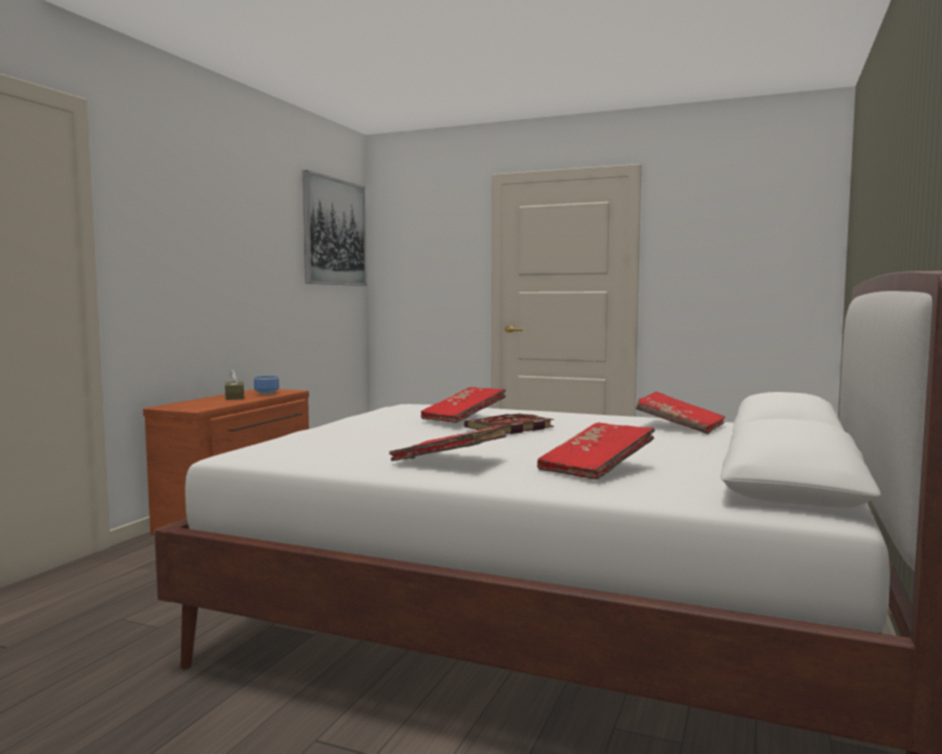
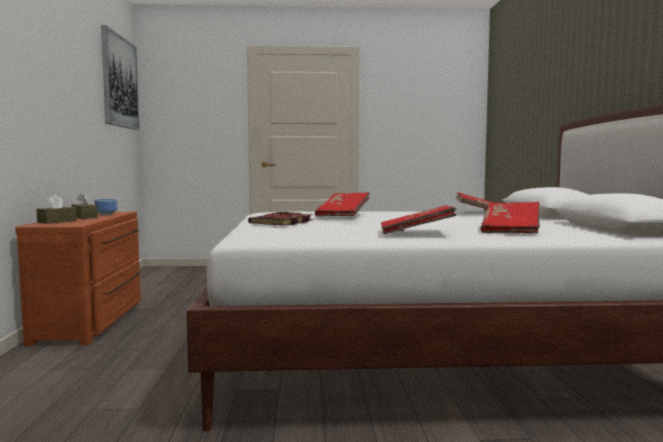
camera: 25 degrees left, 0 degrees up
(193, 403) = (57, 221): none -> brown tissue box
(509, 428) = (391, 218): book -> book (282, 222)

